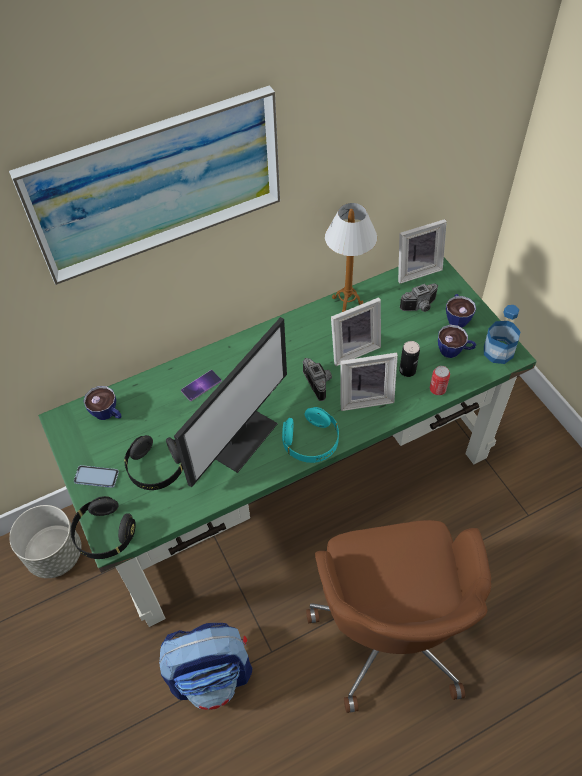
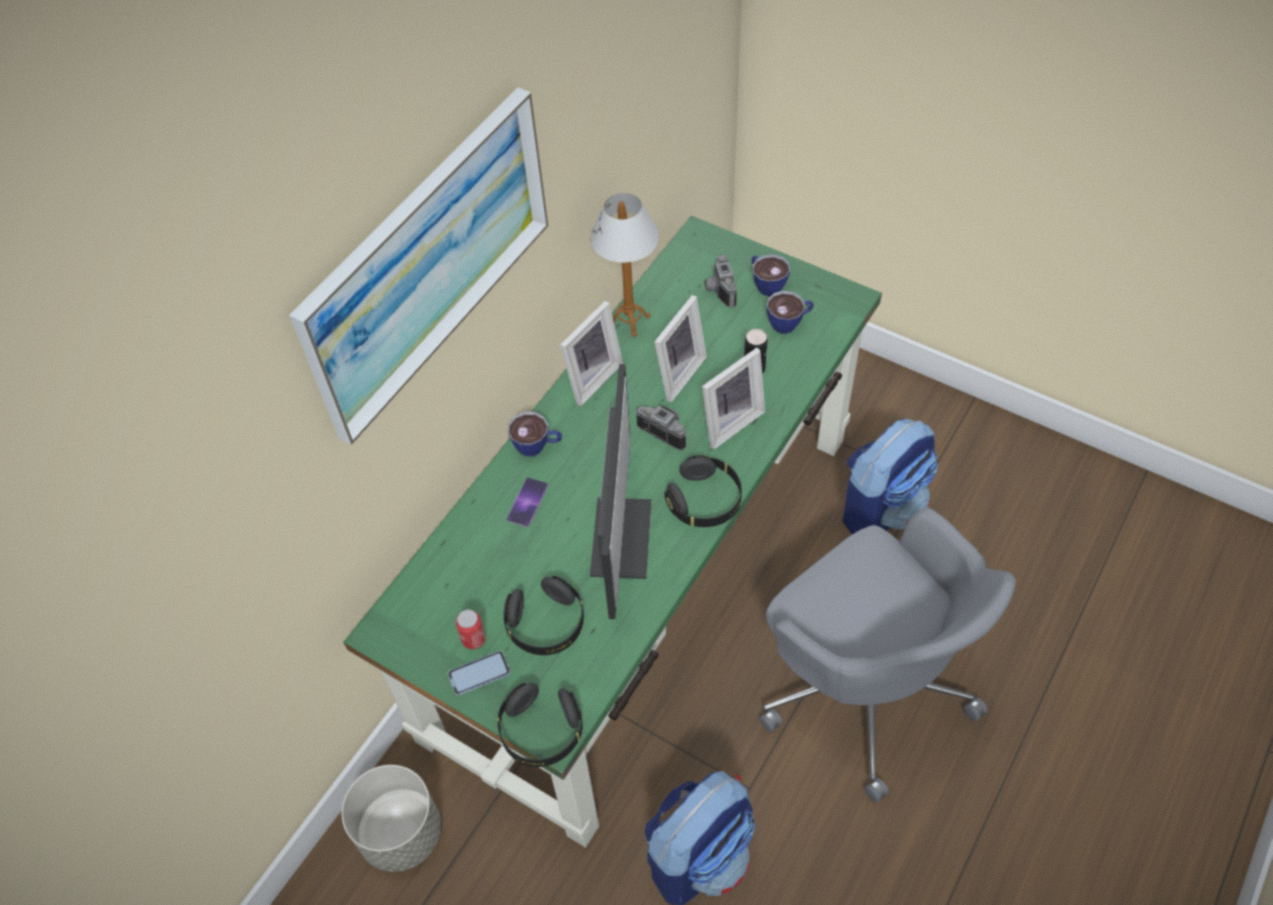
camera: 30 degrees left, 0 degrees up
(108, 414) = (436, 593): cup -> cup (537, 446)
(311, 442) = (705, 502): turquoise headphones -> black headphones
(391, 628) = (863, 685): brown office chair -> grey office chair
(416, 270) = (683, 249): picture frame -> picture frame (590, 377)
(420, 307) = (718, 290): camera -> camera turned 135 degrees clockwise
(437, 389) = (801, 373): can -> can (474, 639)
(484, 516) = (881, 508): none -> backpack
(498, 351) = (836, 301): bottle -> none

